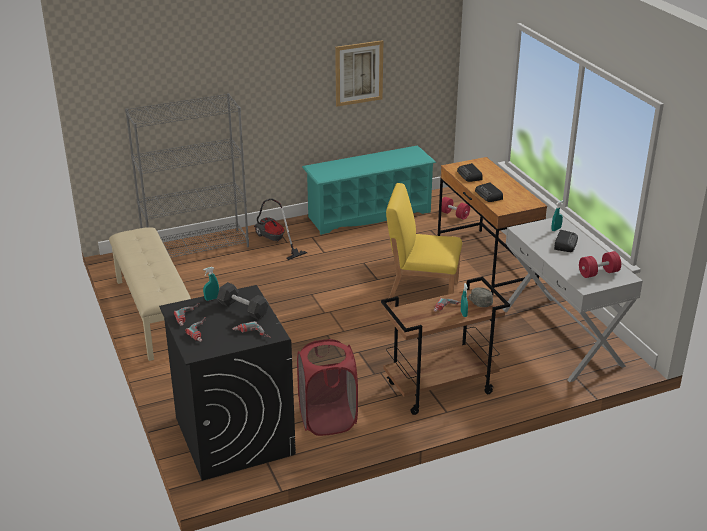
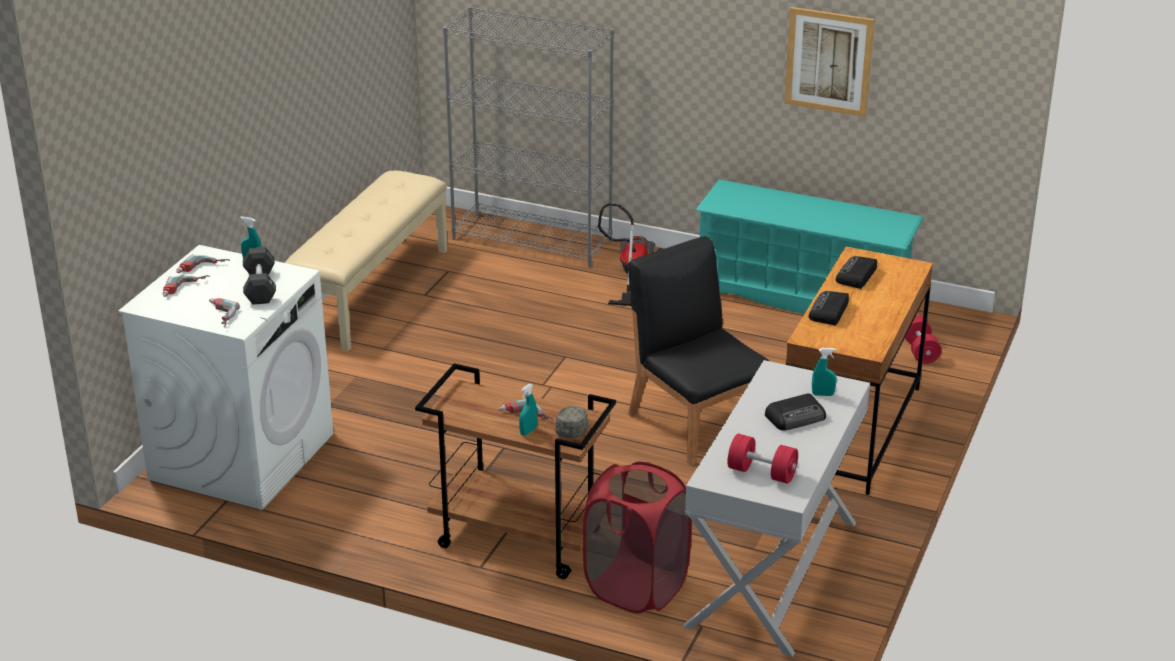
camera: 45 degrees right, 0 degrees up
(233, 435) = (242, 456): black washing machine -> white washing machine
(327, 419) = (349, 496): red laundry basket -> red laundry basket (636, 587)
(421, 292) = (696, 423): yellow chair -> black chair

